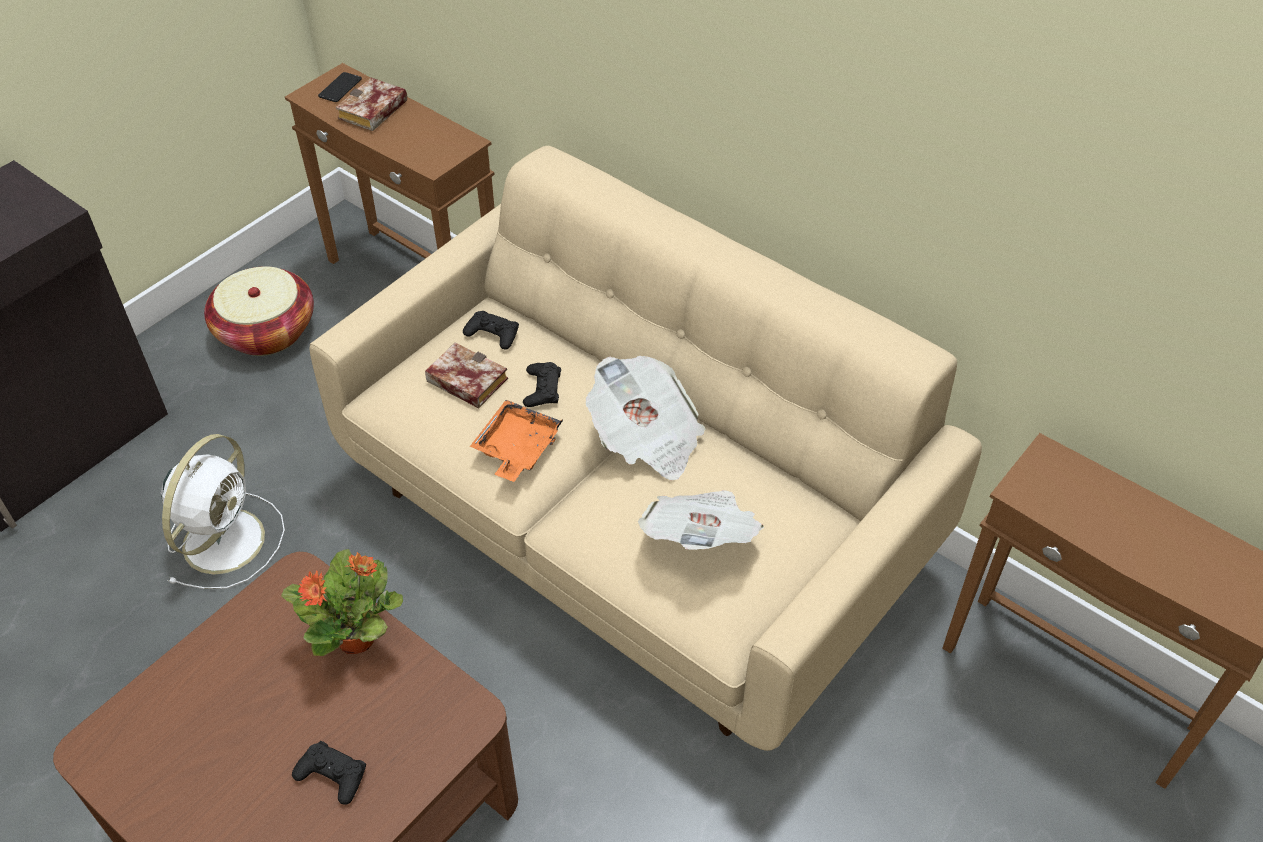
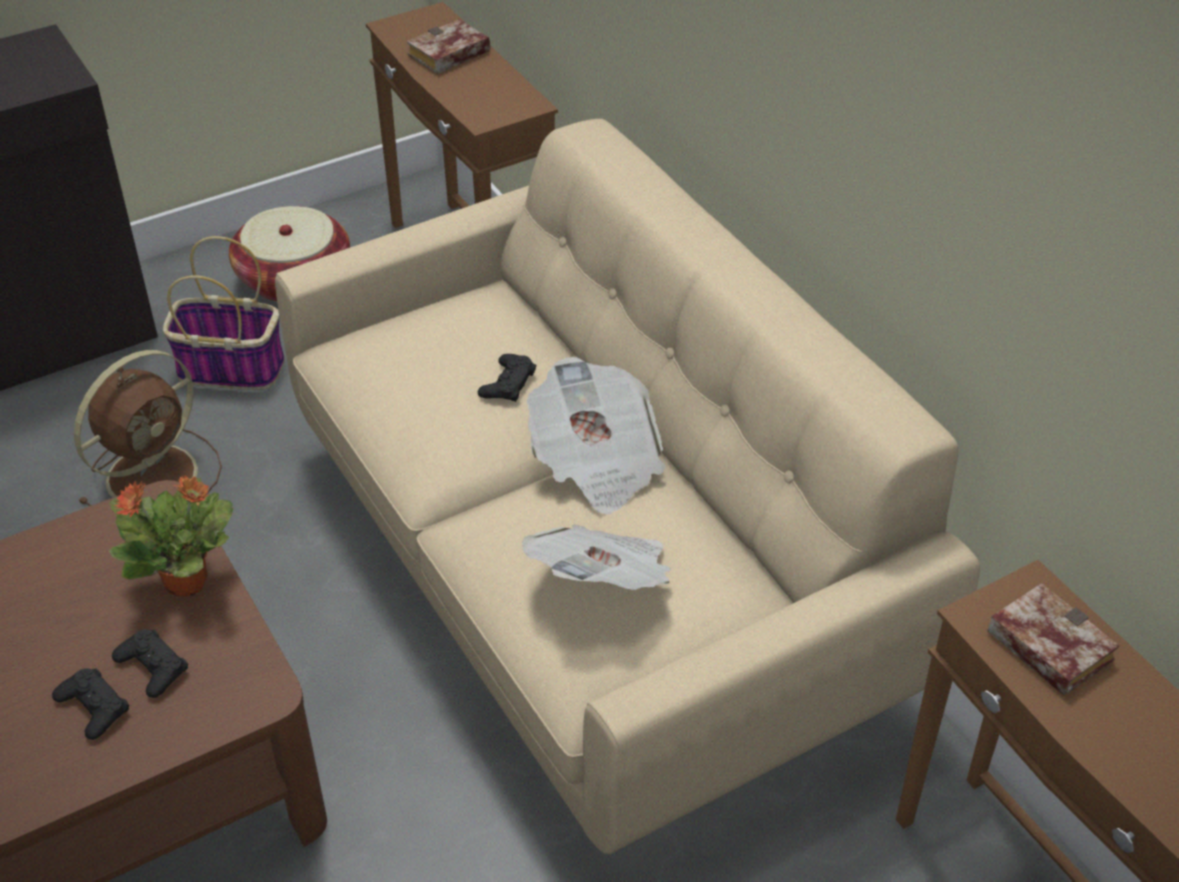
camera: 20 degrees right, 5 degrees down
(226, 538) = (155, 473): white fan -> brown fan
(246, 426) = (228, 368): none -> basket
(340, 88) = (427, 26): phone -> none
(463, 381) = (427, 355): book -> book (1043, 646)
(492, 334) = (483, 315): black game controller -> black game controller (152, 667)
(516, 449) = (448, 437): orange tray -> none

